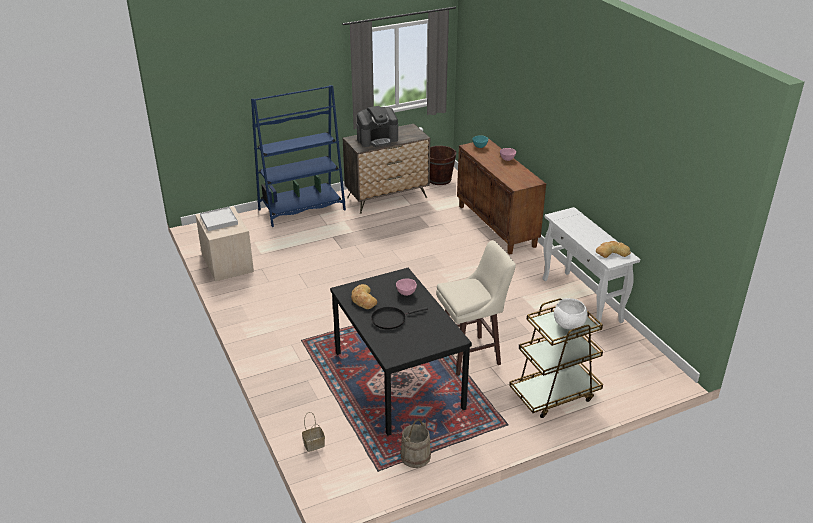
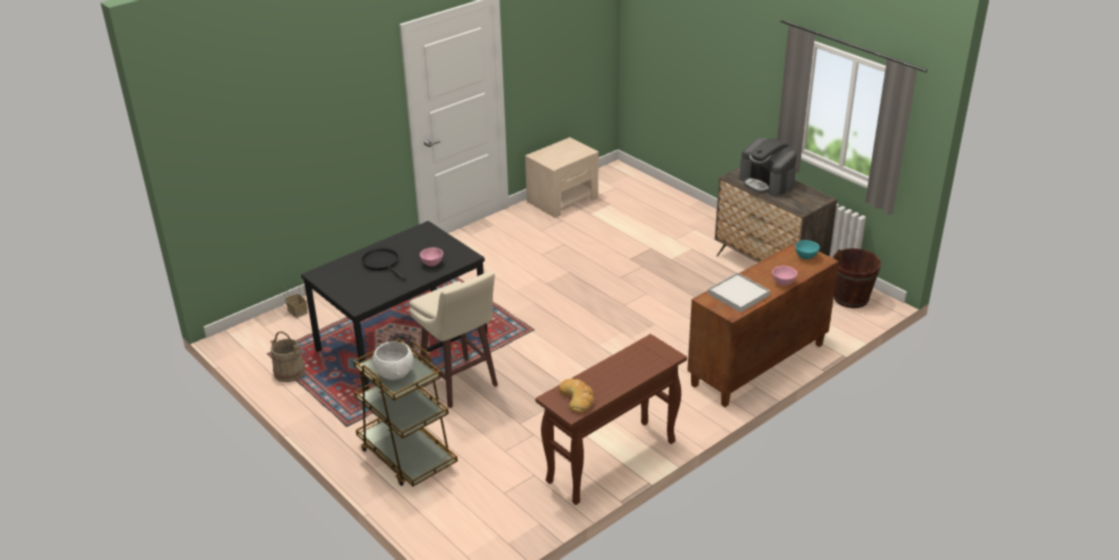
camera: 75 degrees right, 0 degrees up
(219, 220) = (564, 151): white tray -> white tray (738, 295)
(302, 210) = (696, 217): blue bookcase -> none
(363, 299) = (412, 242): bread -> none
(582, 300) = (611, 462): white console table -> brown console table

